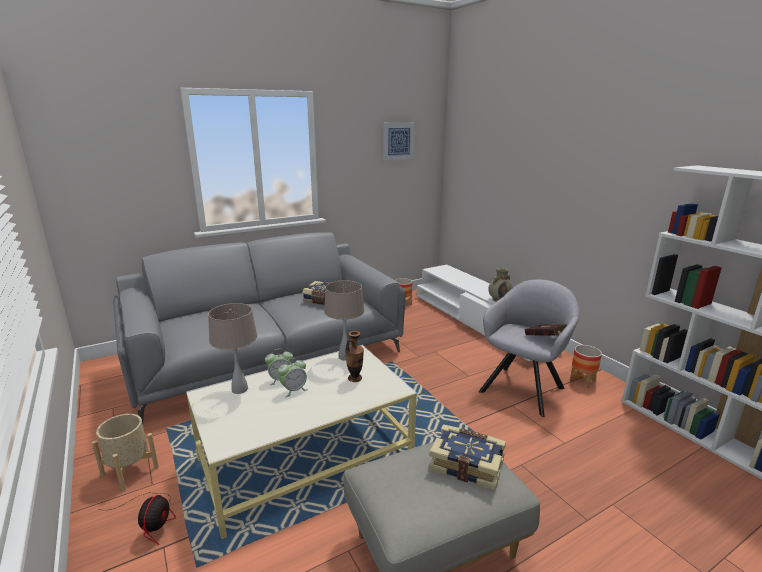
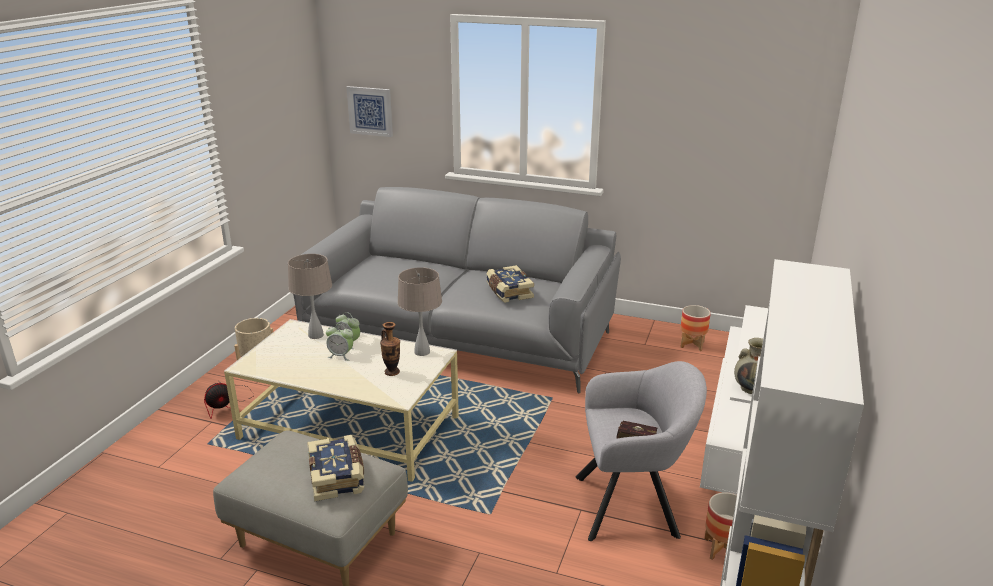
camera: 50 degrees right, 5 degrees up
(398, 141) = (739, 99): picture -> picture (370, 111)

